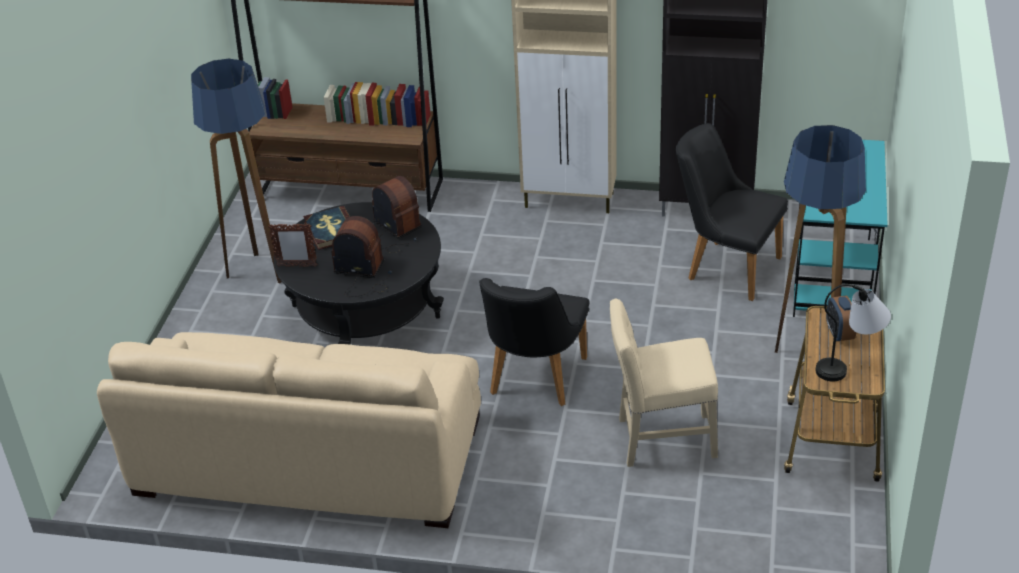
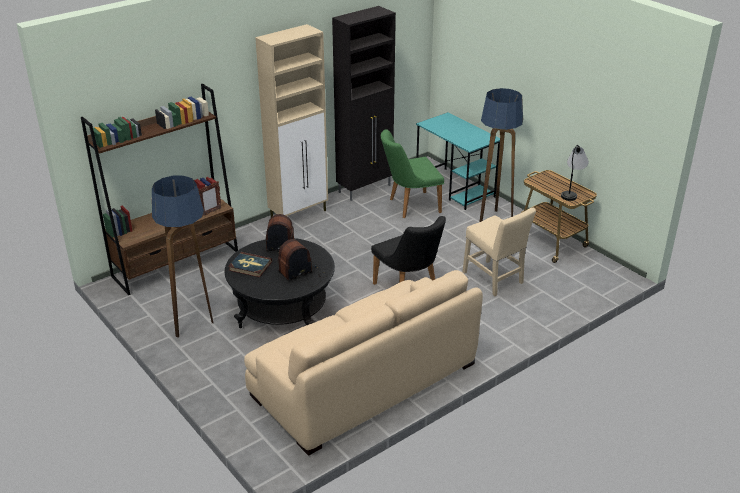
camera: 50 degrees left, 5 degrees down
(296, 266) = (261, 289): picture frame -> picture frame (211, 212)
(661, 439) = (494, 279): beige chair -> beige chair turned 75 degrees counterclockwise
(725, 266) = (409, 206): black chair -> green chair
(839, 333) = (549, 183): alarm clock -> none

